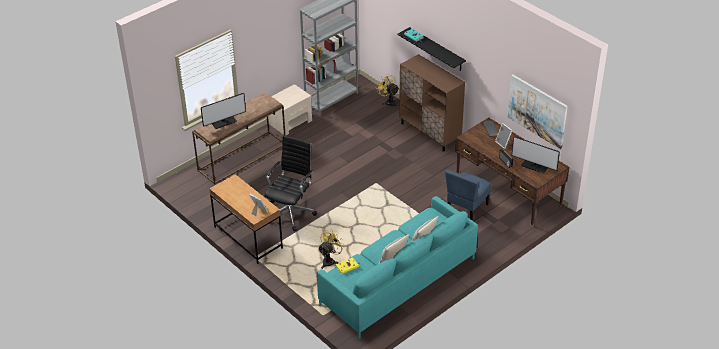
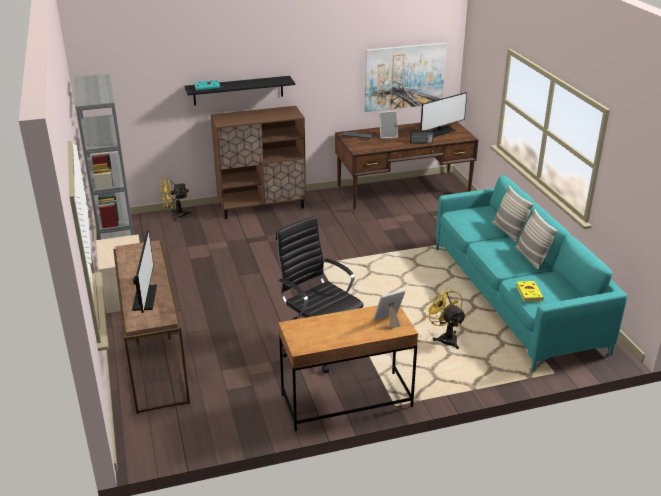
camera: 65 degrees left, 10 degrees down
(466, 208) = (413, 221): blue chair -> none

